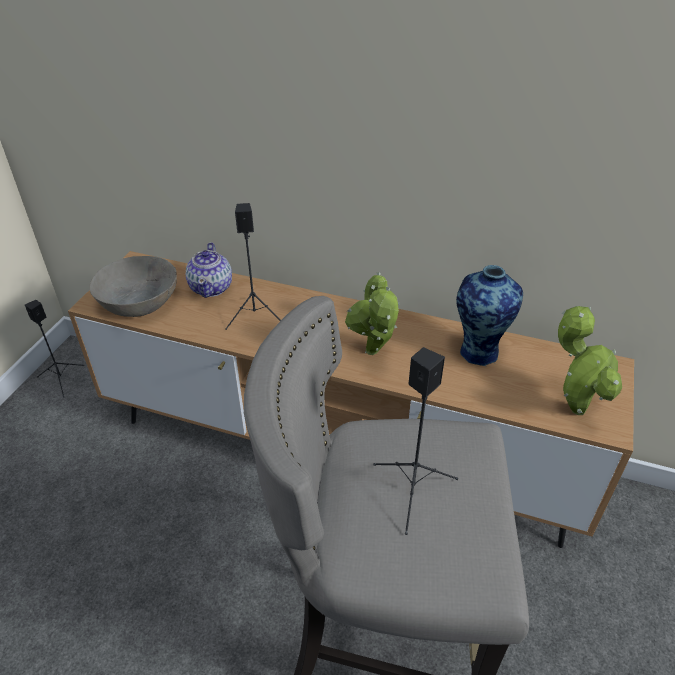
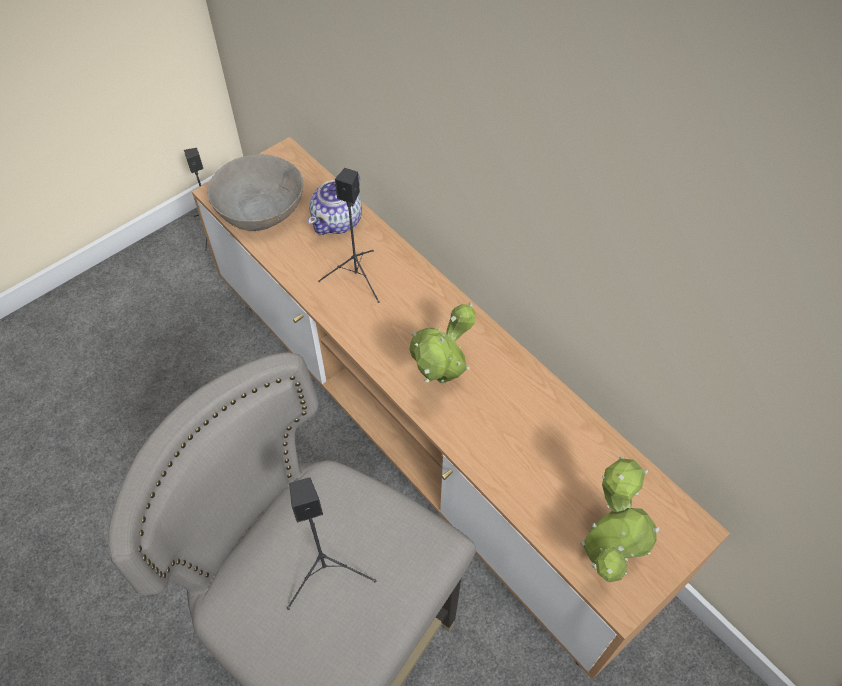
camera: 30 degrees right, 15 degrees up
(479, 351) = (556, 433): vase -> none

